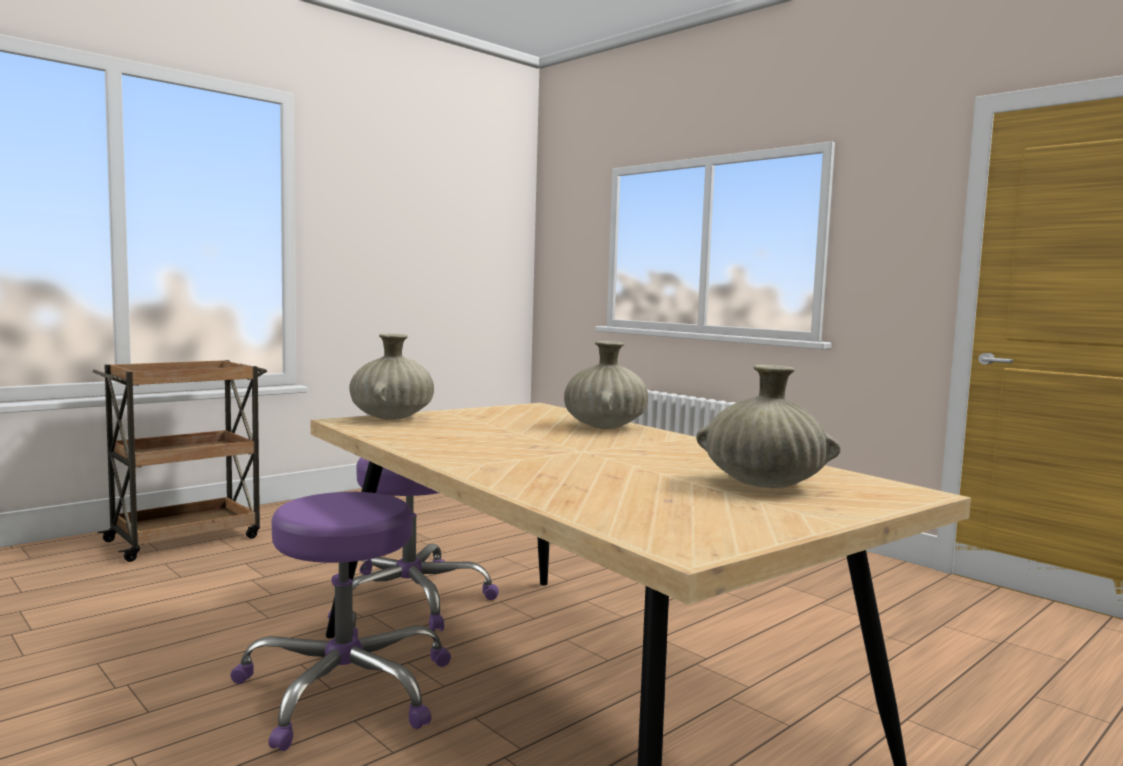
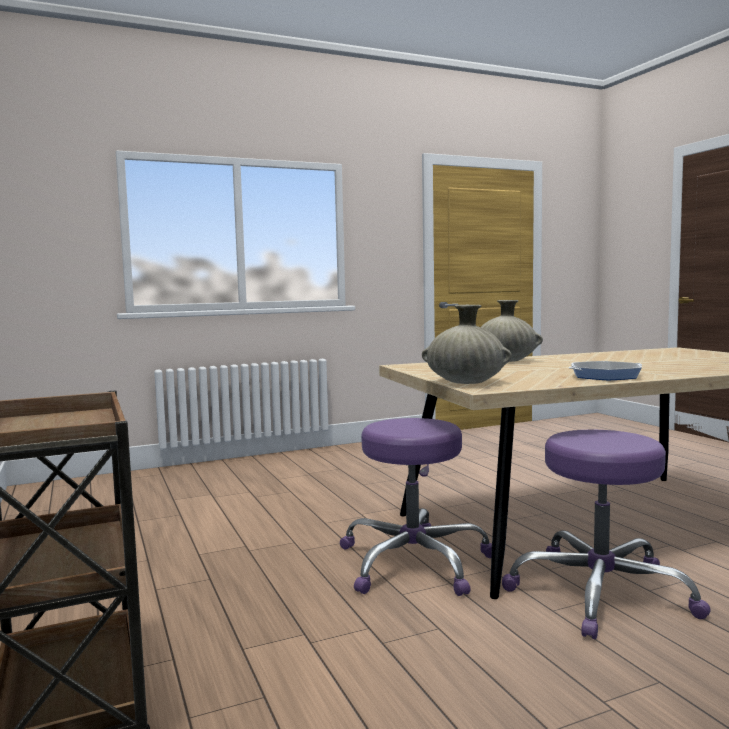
camera: 70 degrees left, 0 degrees up
(448, 447) = (605, 376): none -> frying pan
(764, 484) = (674, 355): beige vase -> none

